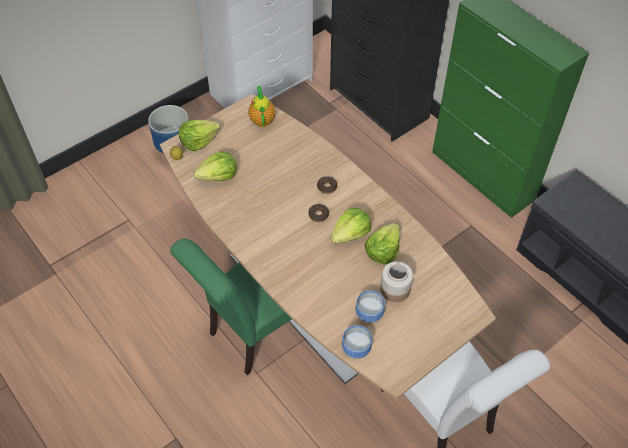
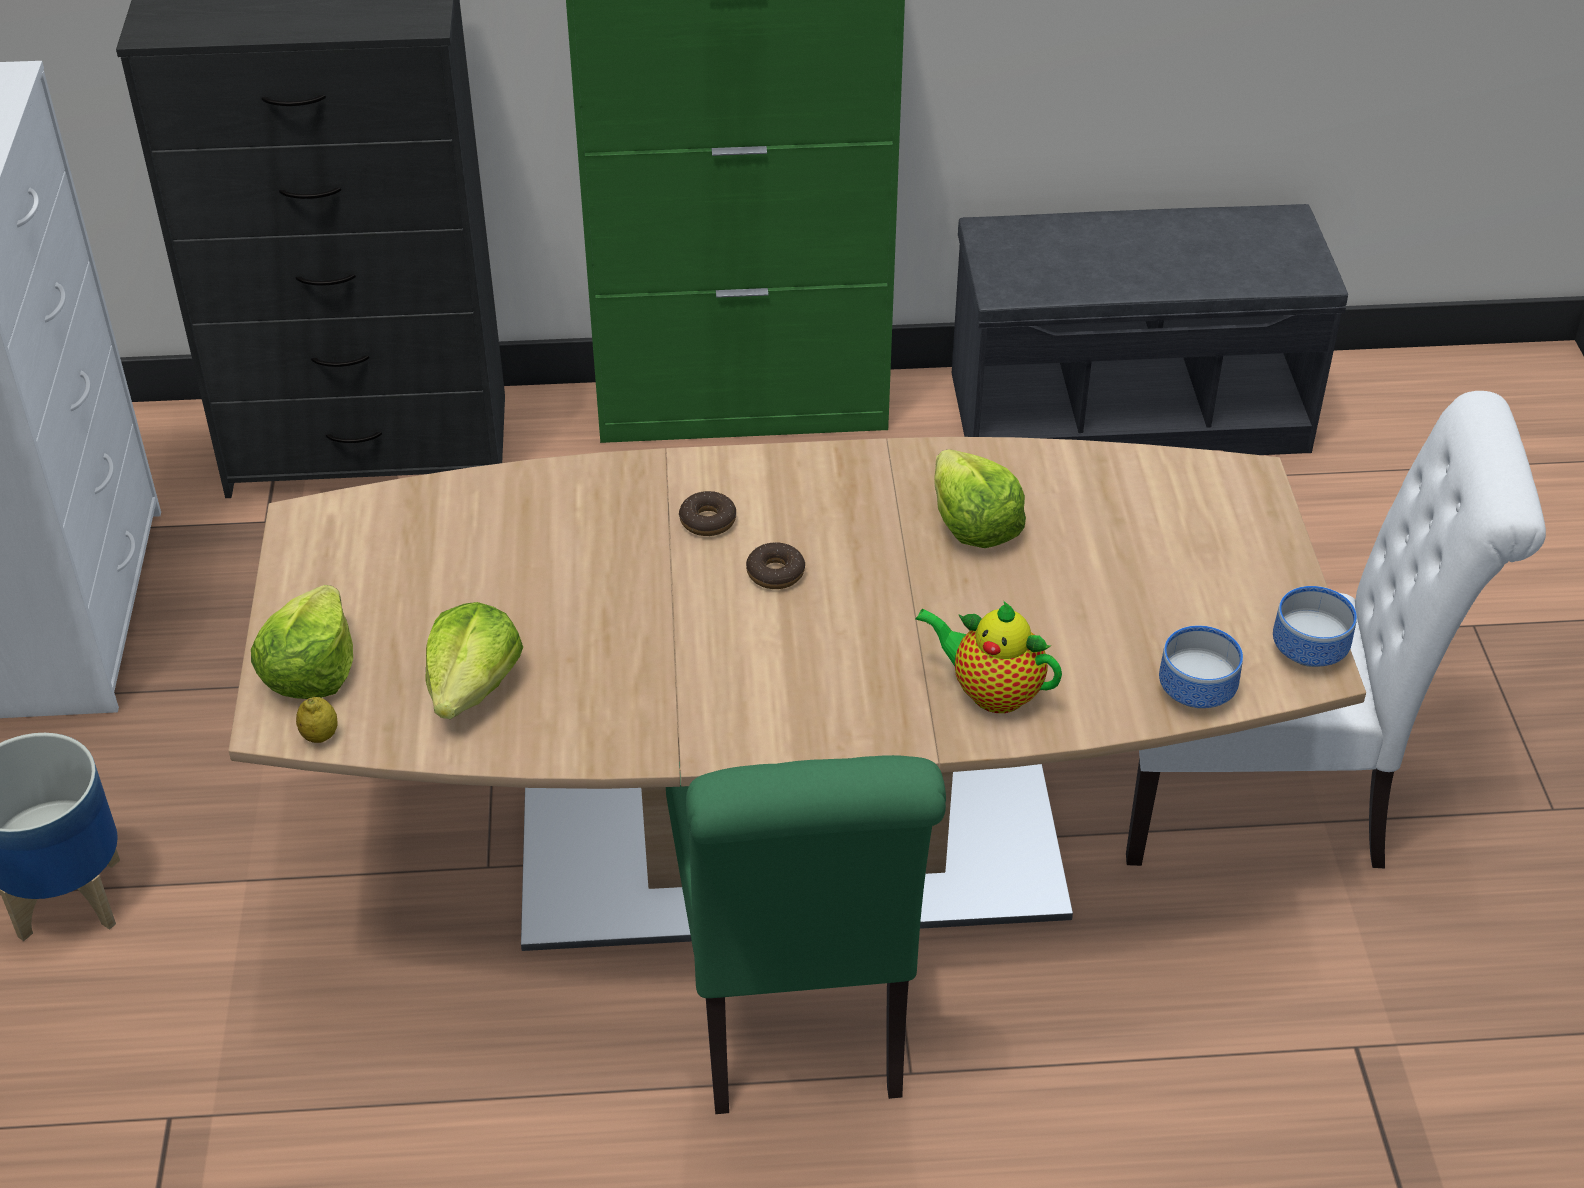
camera: 55 degrees left, 10 degrees down
(262, 119) = (377, 525): teapot -> teapot (991, 692)
(351, 234) = (882, 550): lettuce -> none
(370, 312) = (1121, 624): bowl -> bowl (1309, 648)
(395, 289) = (1092, 557): jar -> none

